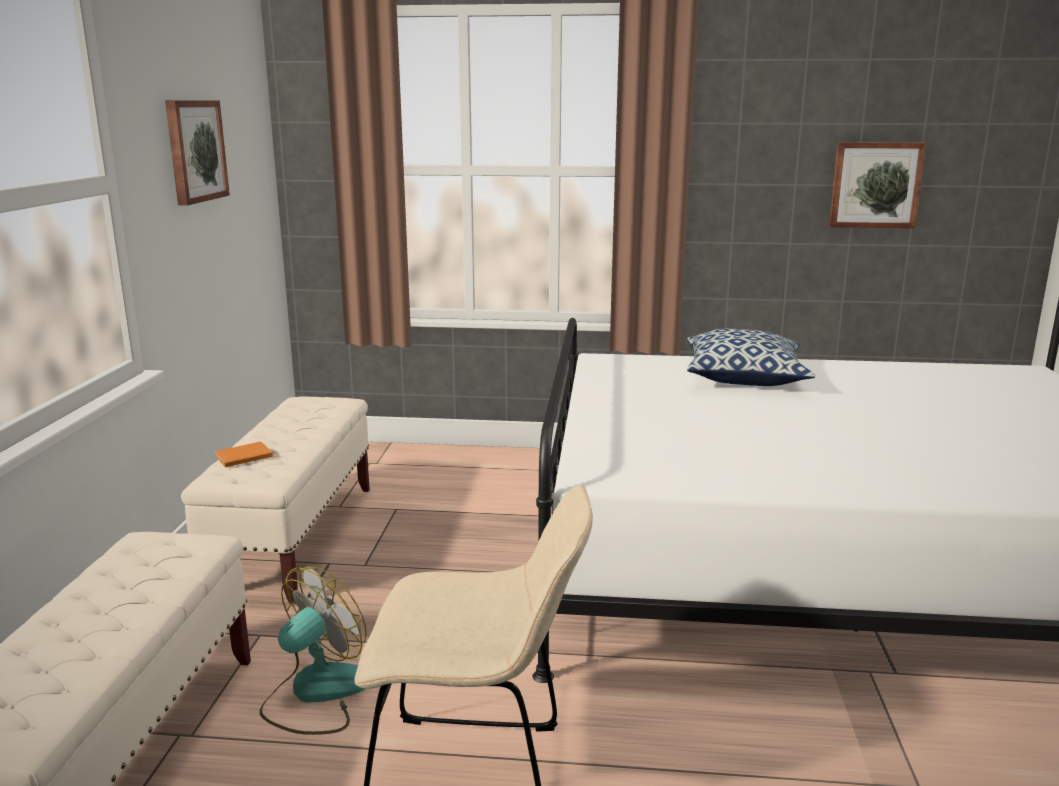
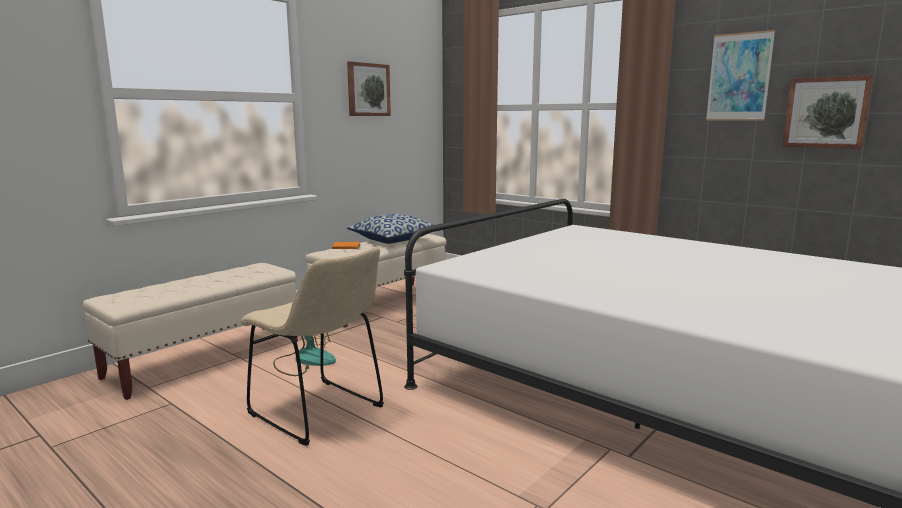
camera: 35 degrees right, 5 degrees down
(744, 377) = (655, 246): pillow -> pillow (393, 240)
(774, 137) = (739, 77): none -> picture

